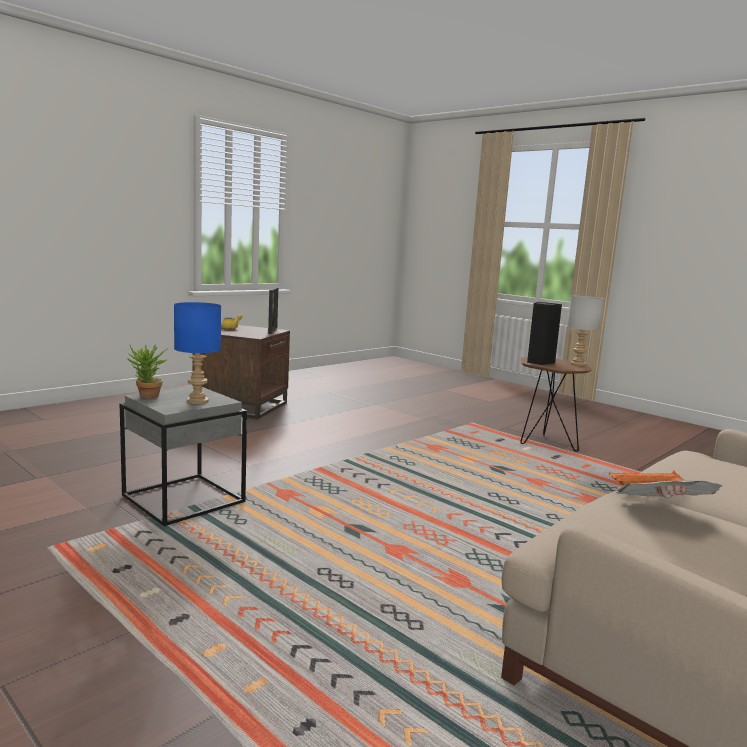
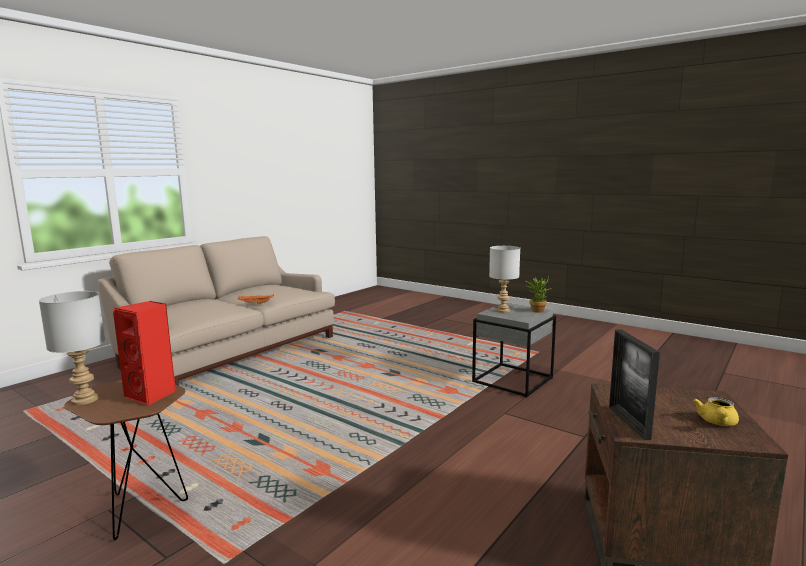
camera: 175 degrees right, 0 degrees up
(198, 401) = (502, 310): blue table lamp -> grey table lamp
(538, 362) = (152, 395): black speaker -> red speaker
(661, 513) = (267, 294): newspaper -> none

